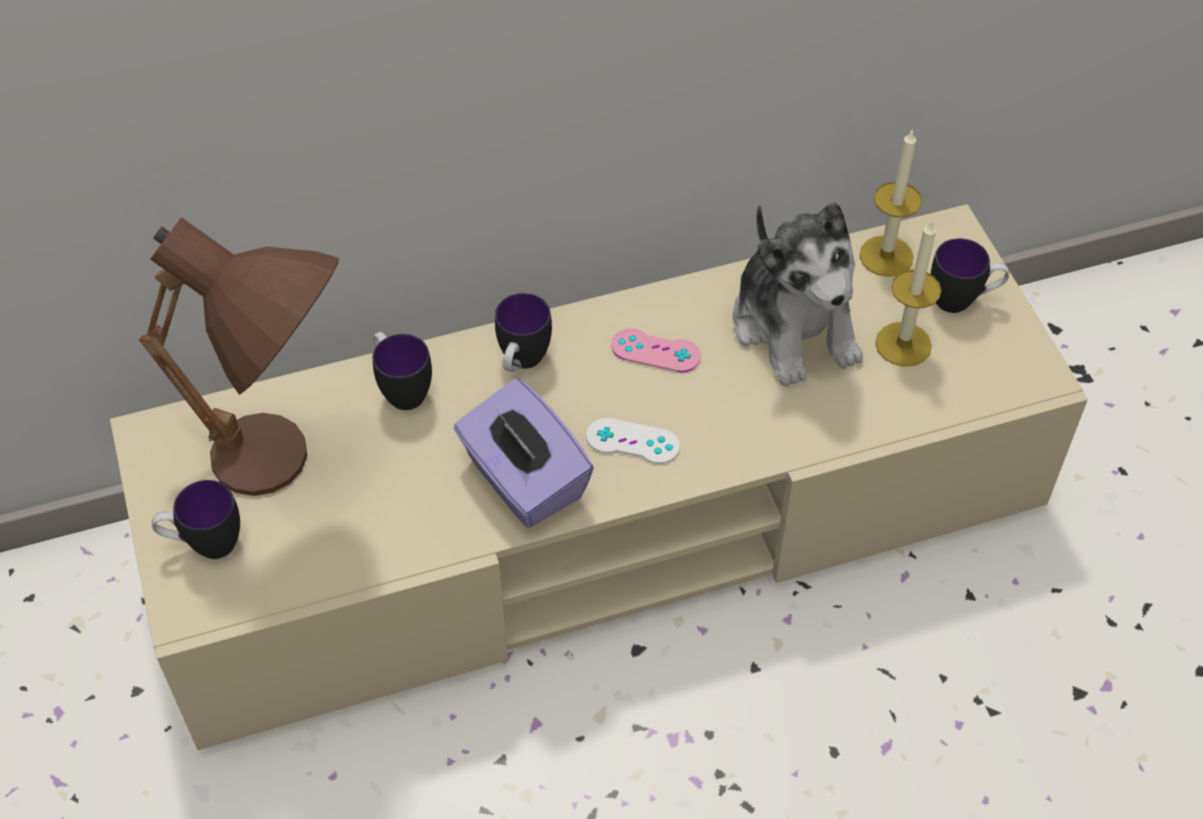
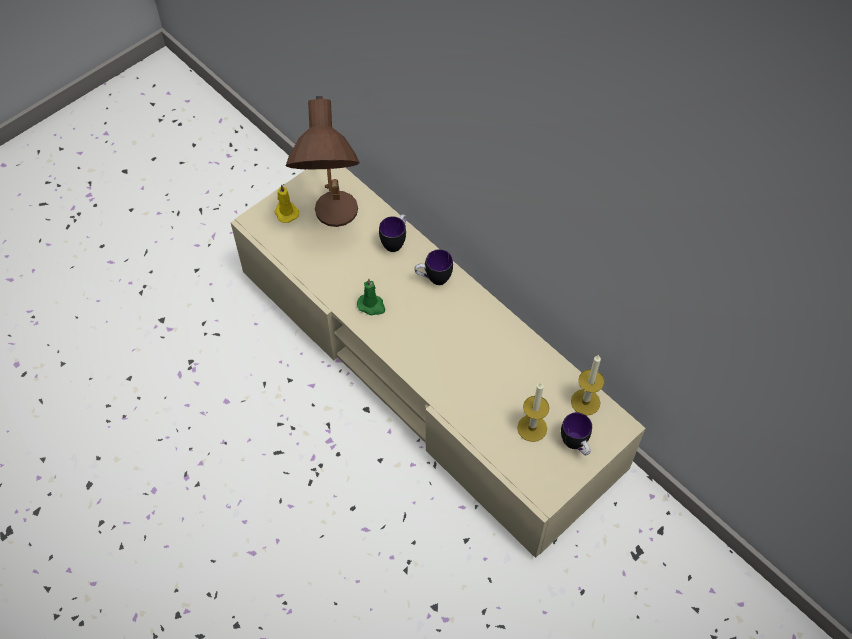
camera: 65 degrees right, 5 degrees up
(204, 545) = (286, 212): mug -> yellow candle
(523, 480) = (372, 305): purple tissue box -> green candle
(632, 441) = (413, 338): white game controller -> none
(655, 351) = (469, 327): pink game controller -> none
(794, 326) = (517, 377): plush toy -> none

